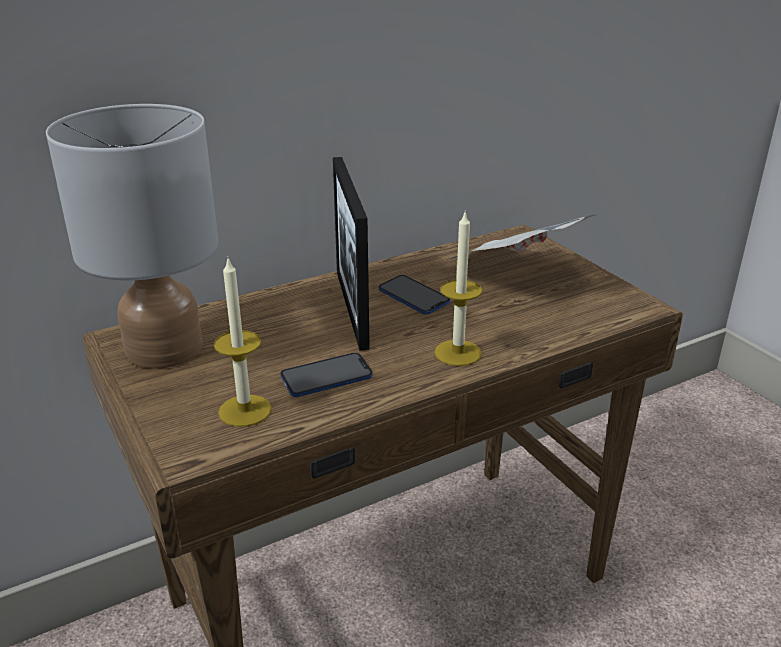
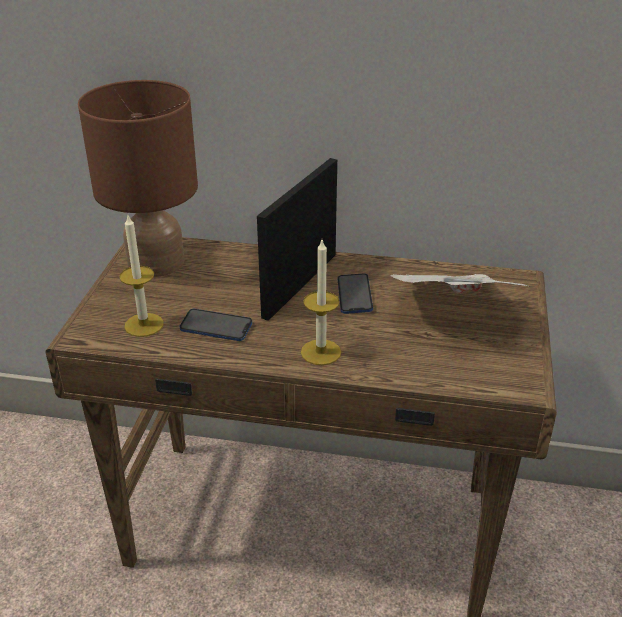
camera: 40 degrees right, 5 degrees up
(165, 349) = (156, 263): grey table lamp -> brown table lamp

